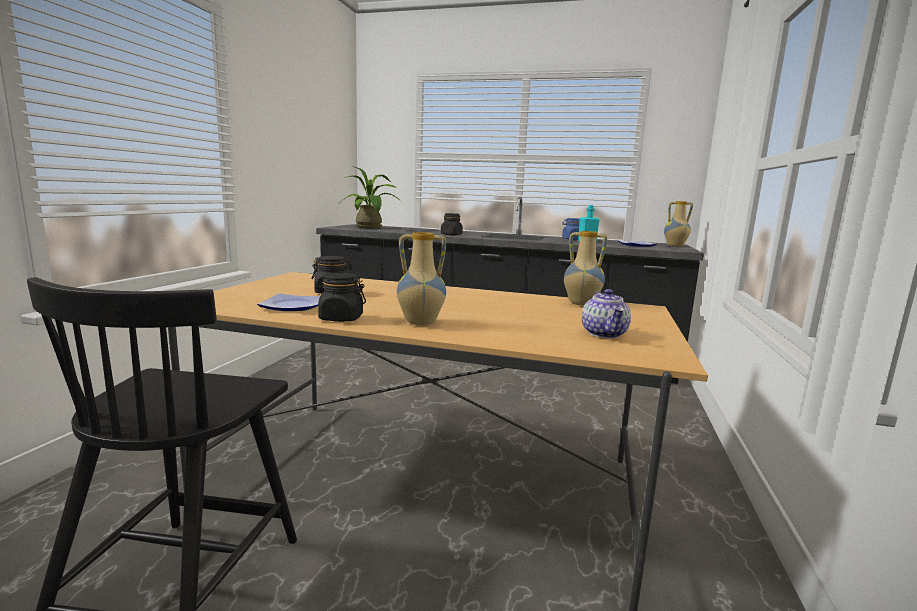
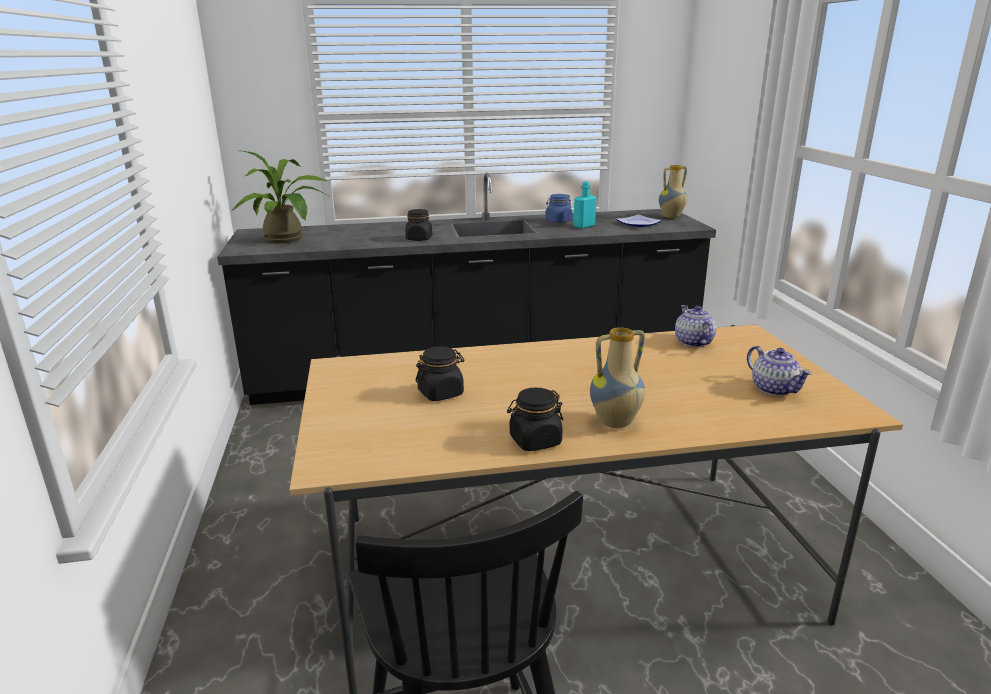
camera: 25 degrees left, 10 degrees up
(294, 306) = (450, 434): plate -> none
(580, 304) = (693, 342): vase -> teapot

